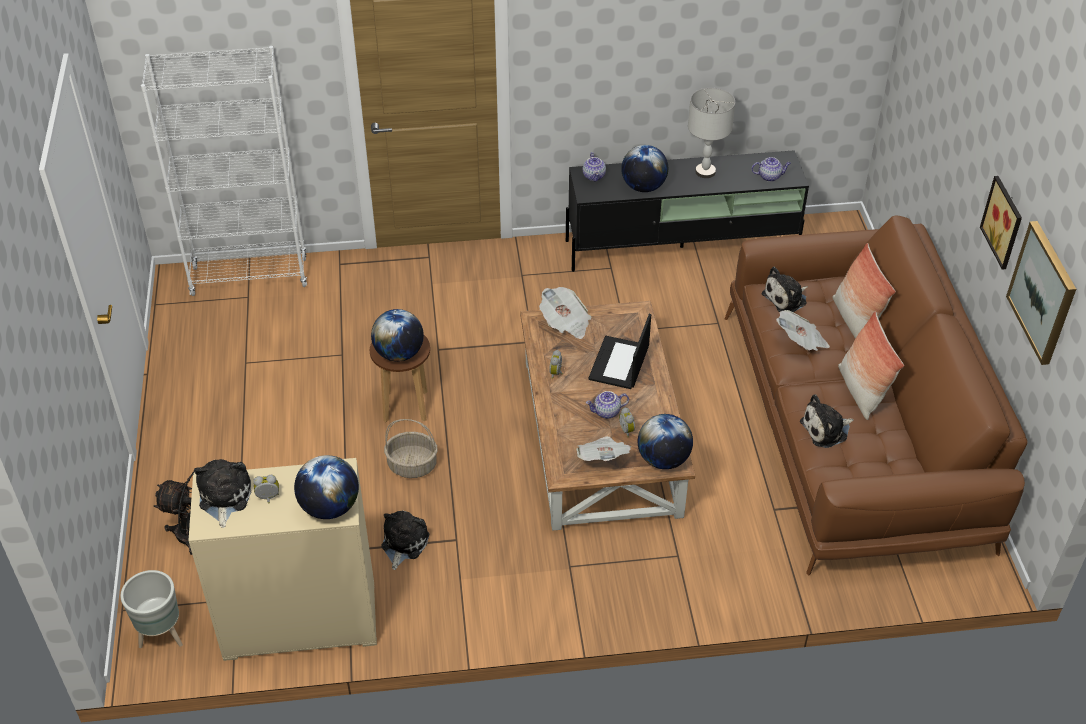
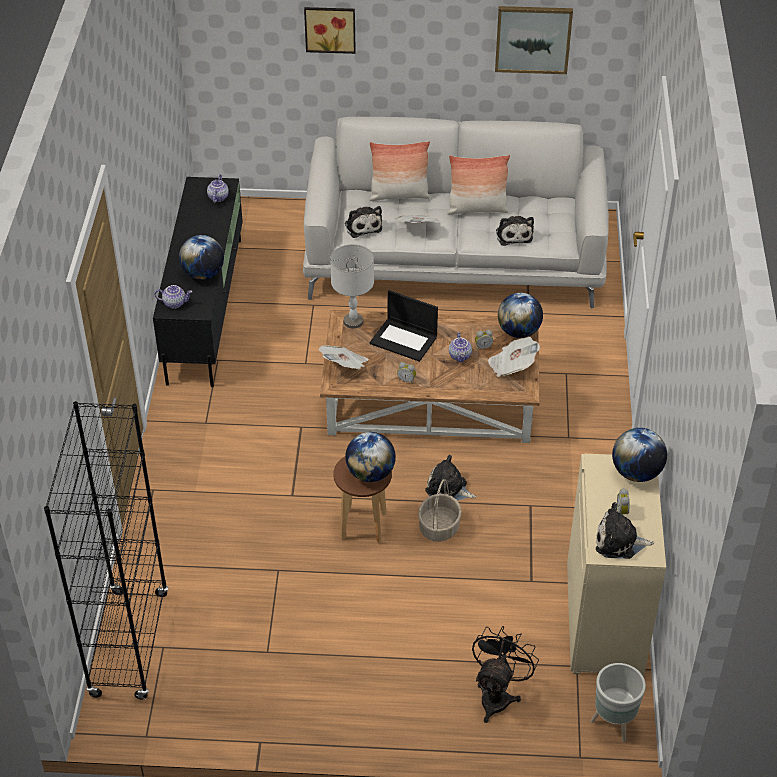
camera: 80 degrees left, 0 degrees up
(250, 276) = (129, 644): white bookcase -> black bookcase
(403, 543) = (529, 541): plush toy -> plush toy (448, 489)
(705, 172) = (196, 233): grey table lamp -> grey table lamp (353, 321)
(852, 430) = (455, 255): brown sofa -> white sofa
(1005, 222) = (454, 36): picture -> picture (330, 28)

